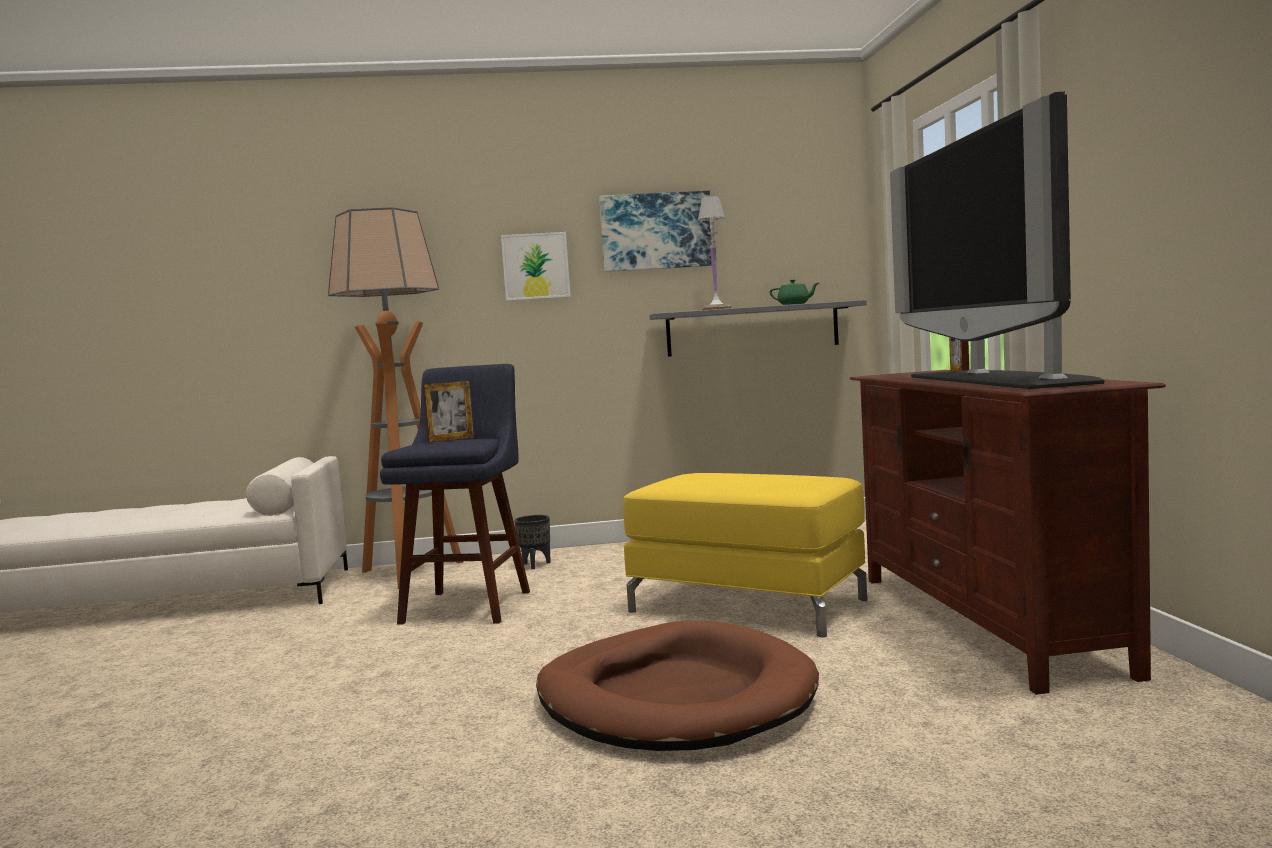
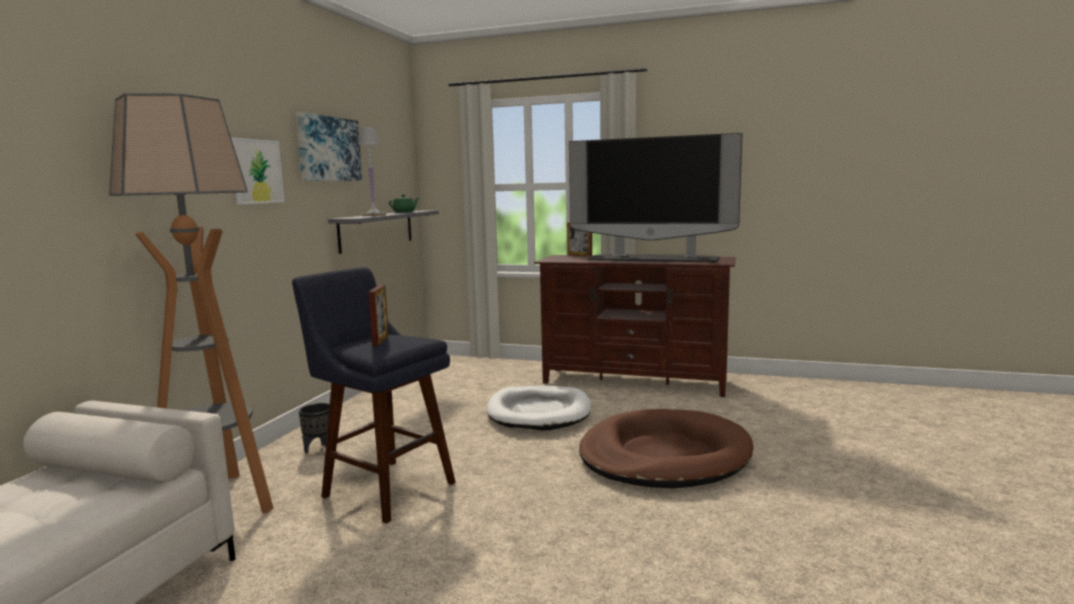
camera: 65 degrees left, 5 degrees up
(749, 605) = (539, 412): yellow ottoman -> white dog bed

